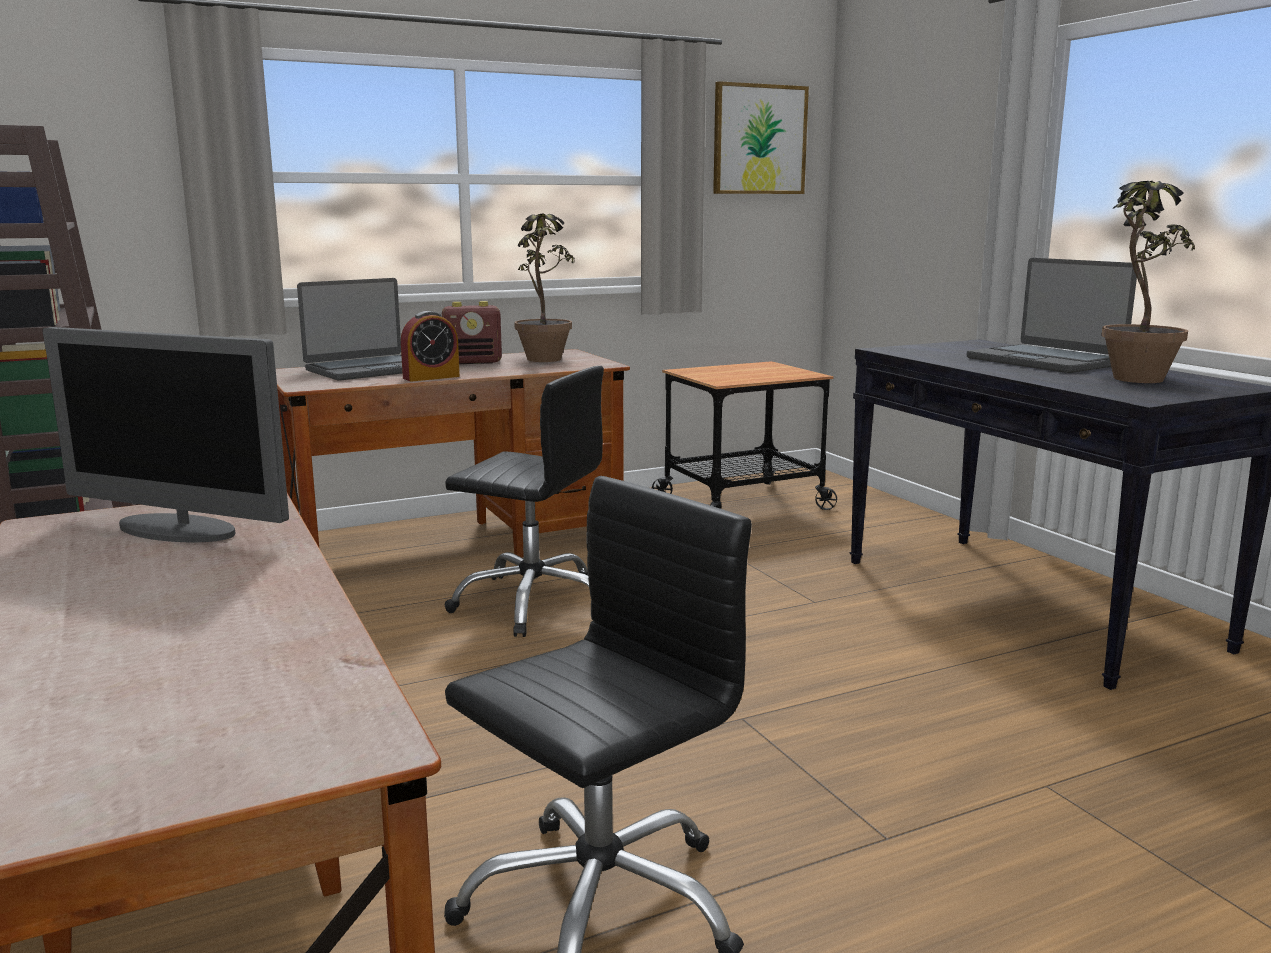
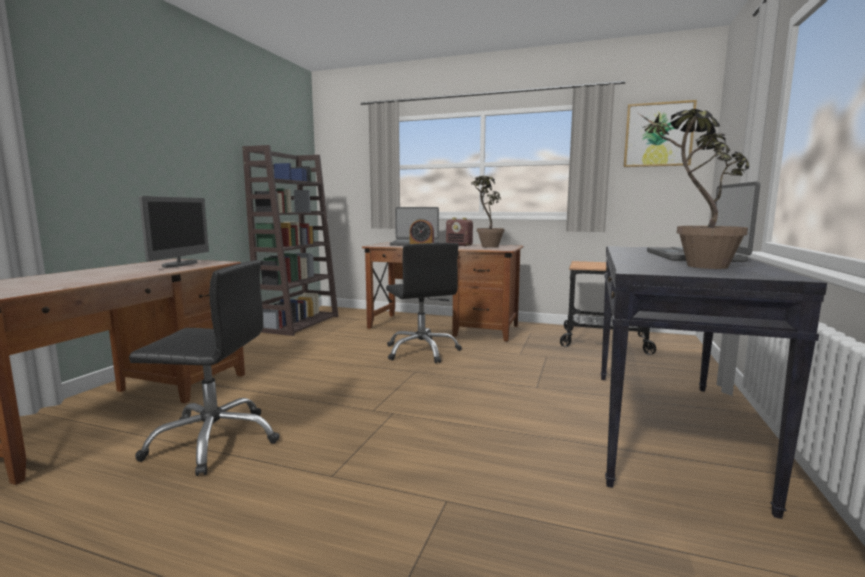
camera: 45 degrees right, 5 degrees down
(178, 530) = (180, 264): monitor -> monitor turned 150 degrees counterclockwise

